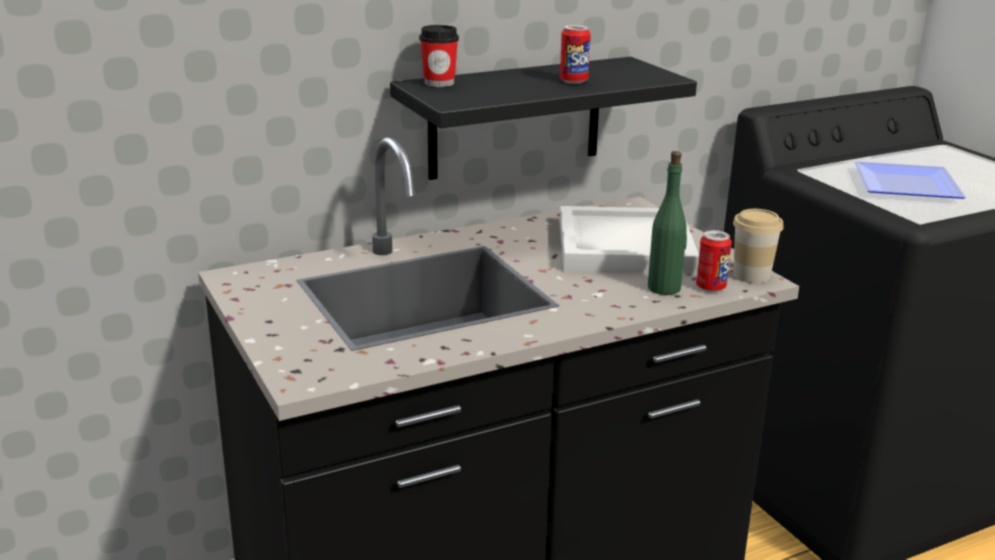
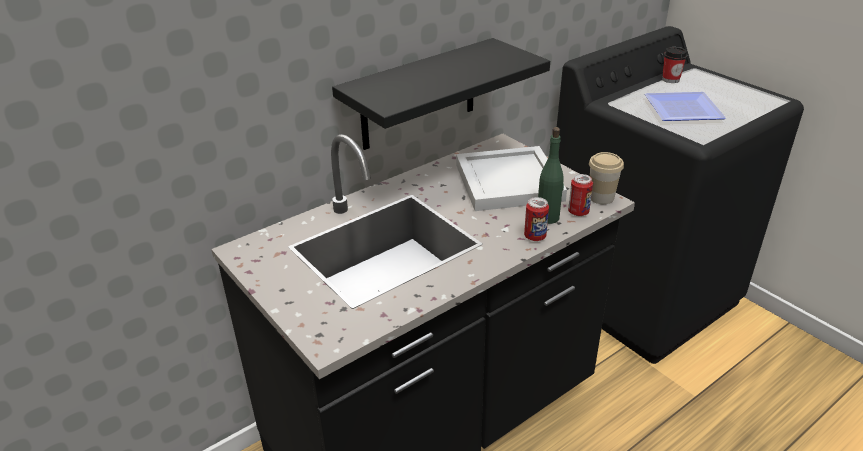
camera: 10 degrees left, 10 degrees up
(439, 83) = (369, 84): cup -> cup (670, 79)
(573, 81) = (465, 71): can -> can (535, 236)

